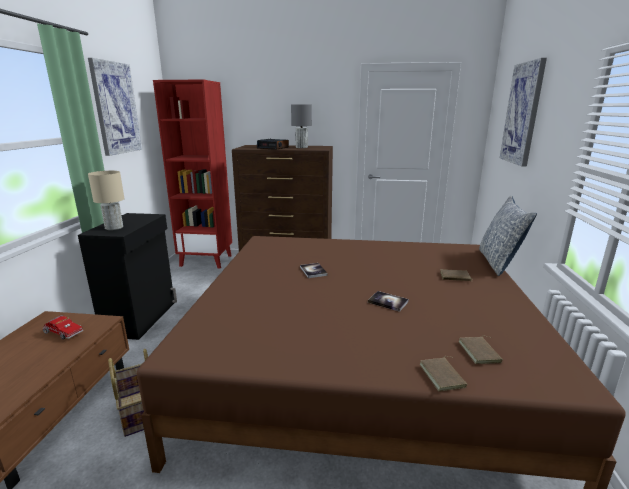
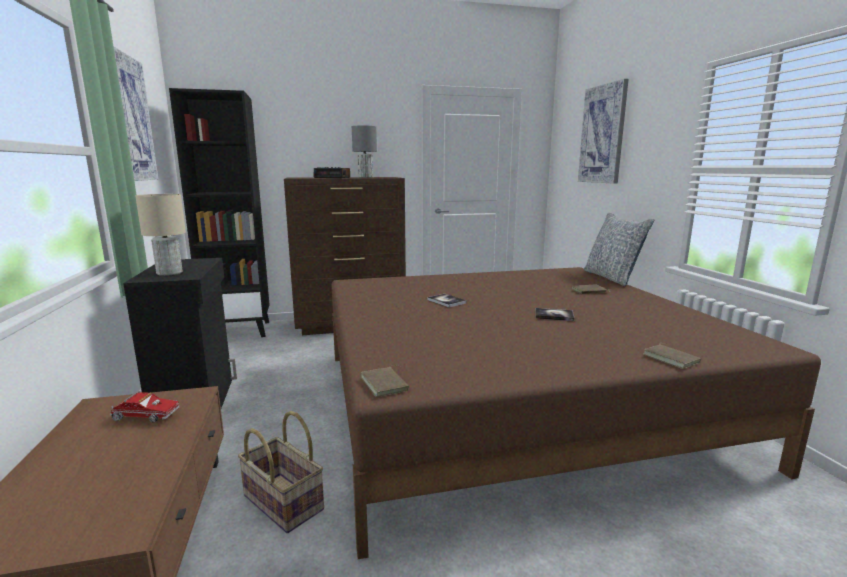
camera: 20 degrees left, 5 degrees down
(207, 260) = (239, 331): red bookcase -> black bookcase
(480, 352) = (679, 338): brown book -> brown book (386, 384)

